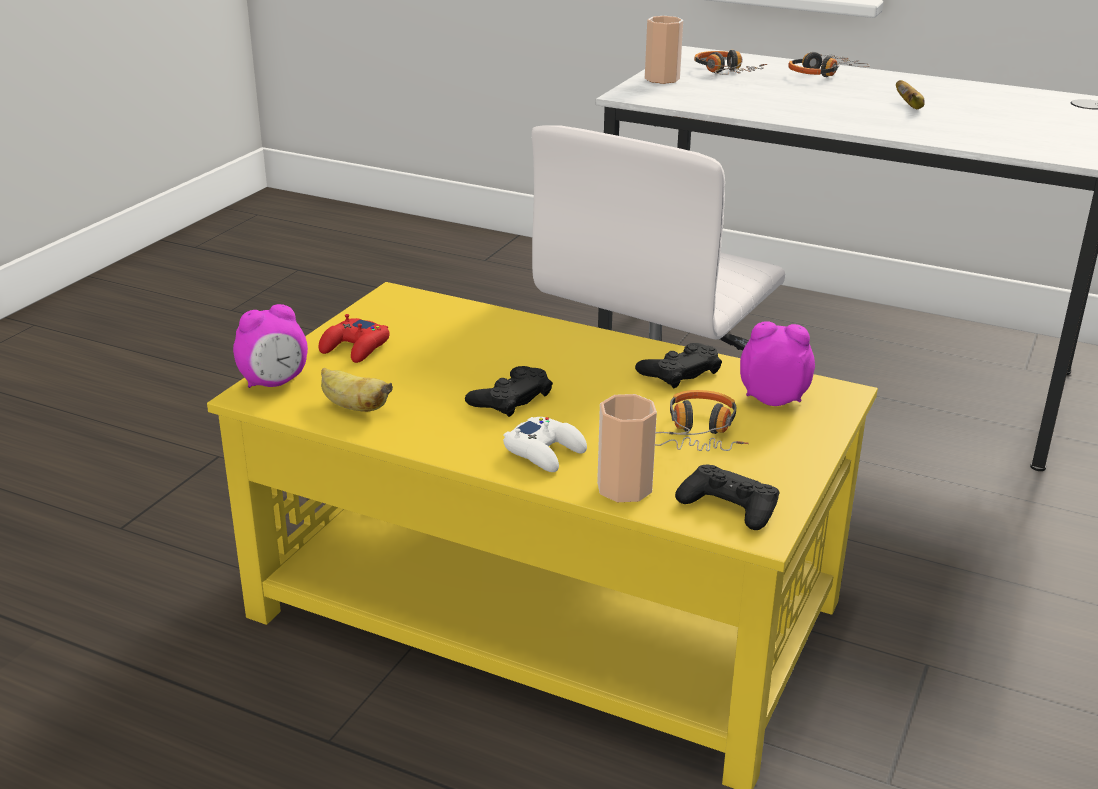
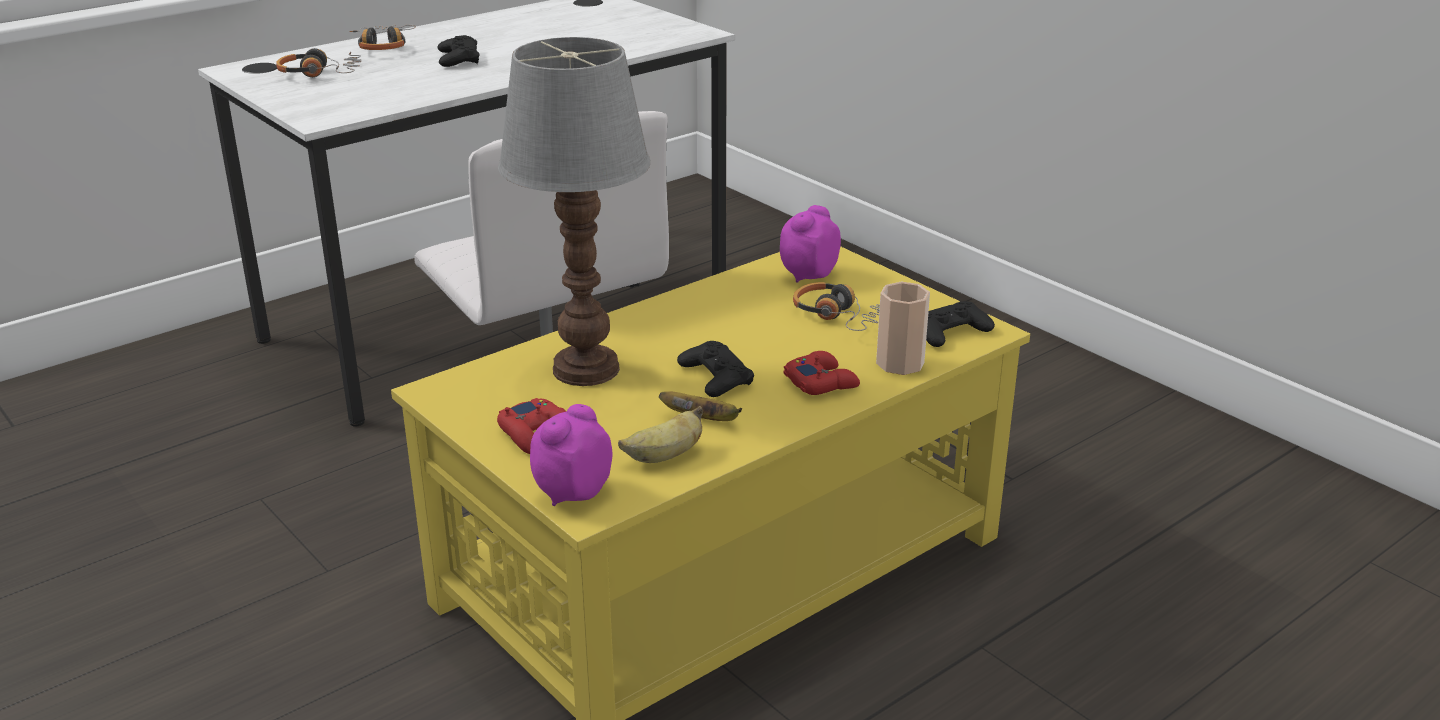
camera: 65 degrees left, 0 degrees up
(274, 383) = (572, 492): alarm clock -> alarm clock turned 135 degrees counterclockwise
(475, 339) = (583, 369): none -> table lamp
(545, 452) = (821, 382): white game controller -> red game controller
(662, 79) = (293, 98): cup -> none
(679, 372) = (733, 297): black game controller -> black game controller (458, 59)
(910, 106) = (514, 44): banana -> banana (703, 419)

